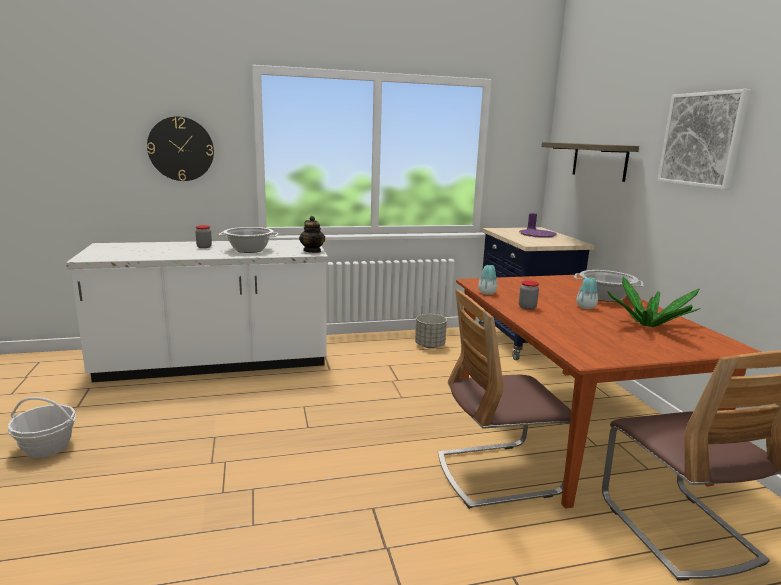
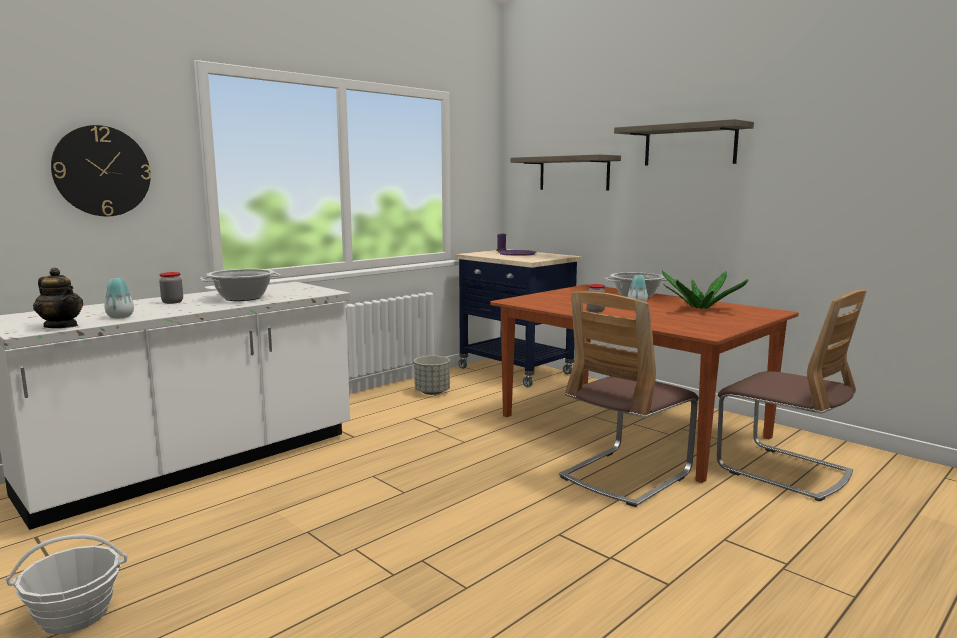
camera: 30 degrees left, 5 degrees down
(312, 251) = (322, 290): teapot -> teapot (61, 326)
(487, 293) = (541, 306): vase -> vase (120, 317)
(702, 139) = (689, 145): picture -> shelf

